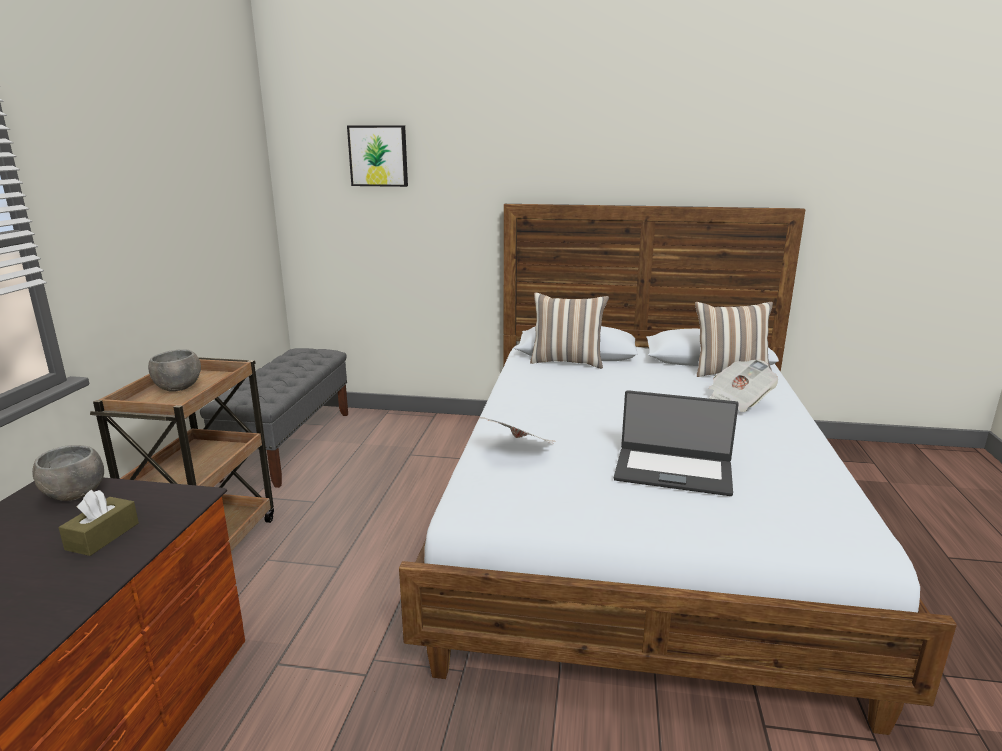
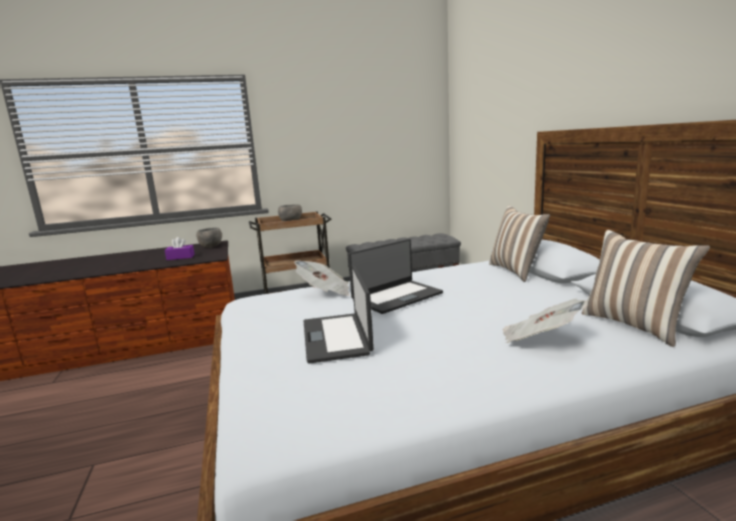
camera: 65 degrees right, 5 degrees down
(103, 536) = (180, 257): brown tissue box -> purple tissue box
(378, 156) = (486, 102): picture -> none
(587, 420) = (396, 297): none -> laptop

